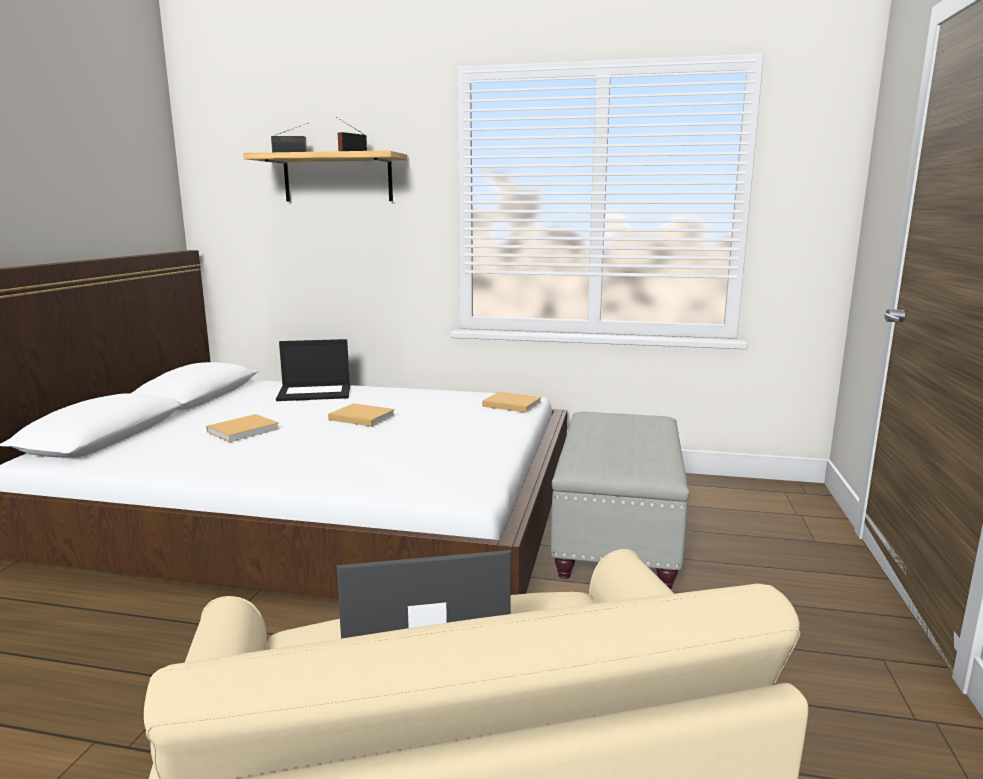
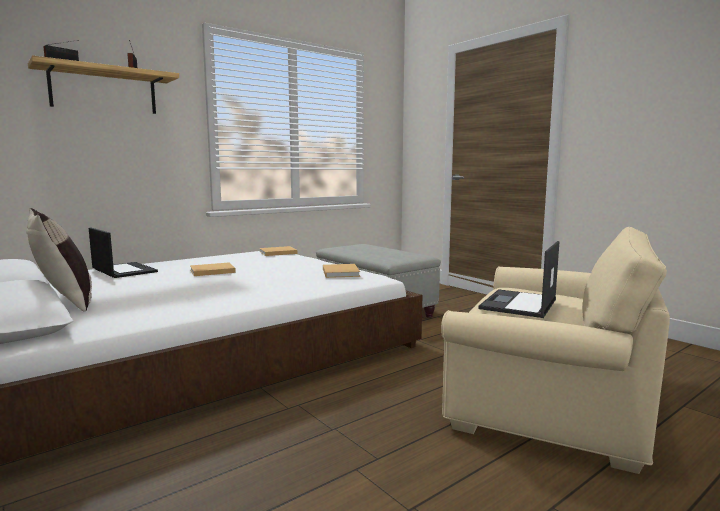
camera: 50 degrees left, 5 degrees down
(173, 424) = (64, 303): none -> pillow
(245, 430) = (151, 291): beige book -> beige book (340, 272)
(315, 393) = (123, 270): laptop -> laptop turned 75 degrees counterclockwise

